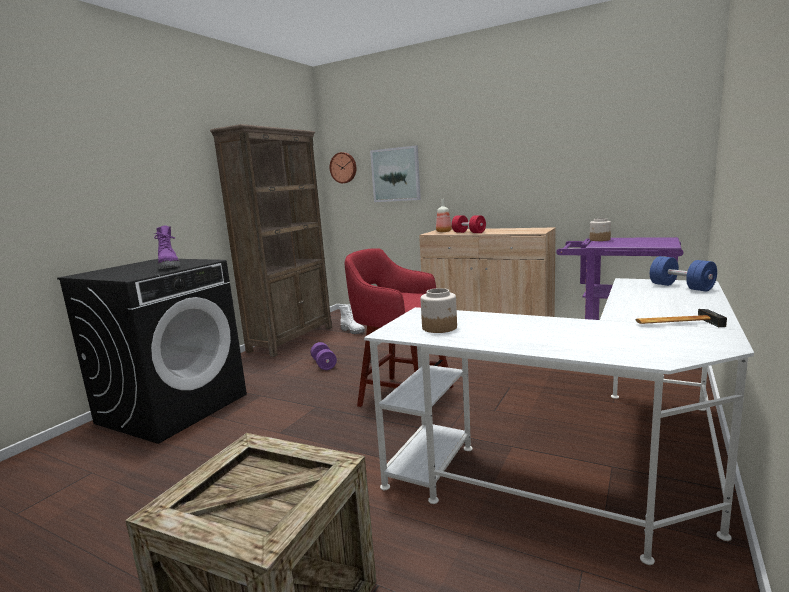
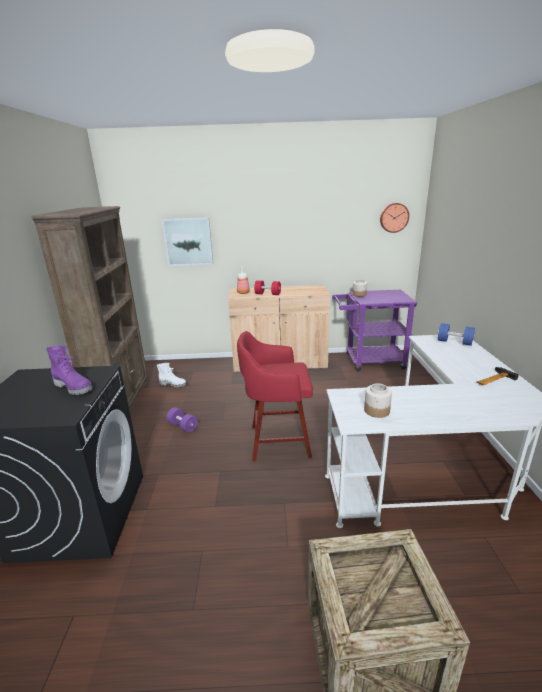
camera: 30 degrees left, 10 degrees up
(343, 167) = (132, 233): wall clock -> wall clock (394, 217)

